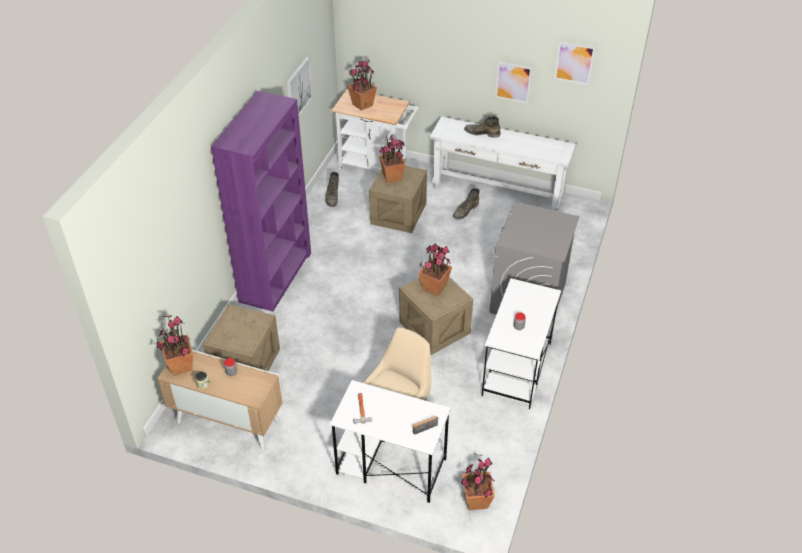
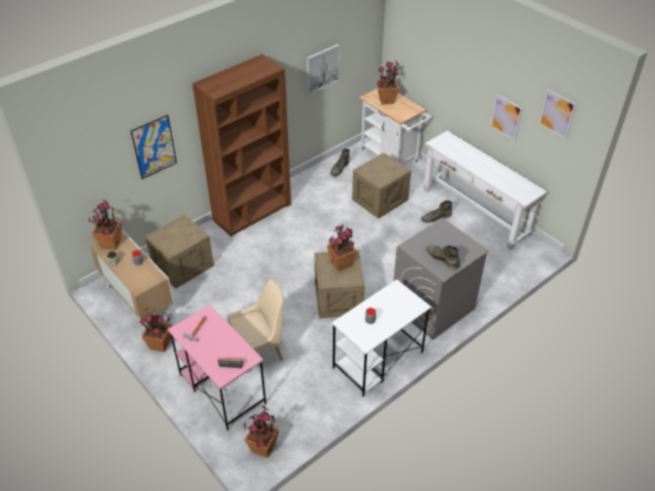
camera: 30 degrees right, 0 degrees up
(188, 235) = (154, 147): none -> picture
(276, 276) = (252, 212): purple bookcase -> brown bookcase
(390, 466) = (221, 388): white desk -> pink desk
(392, 177) = (379, 166): potted plant -> potted plant (160, 344)
(482, 133) = (470, 154): green boot -> green boot (442, 258)

